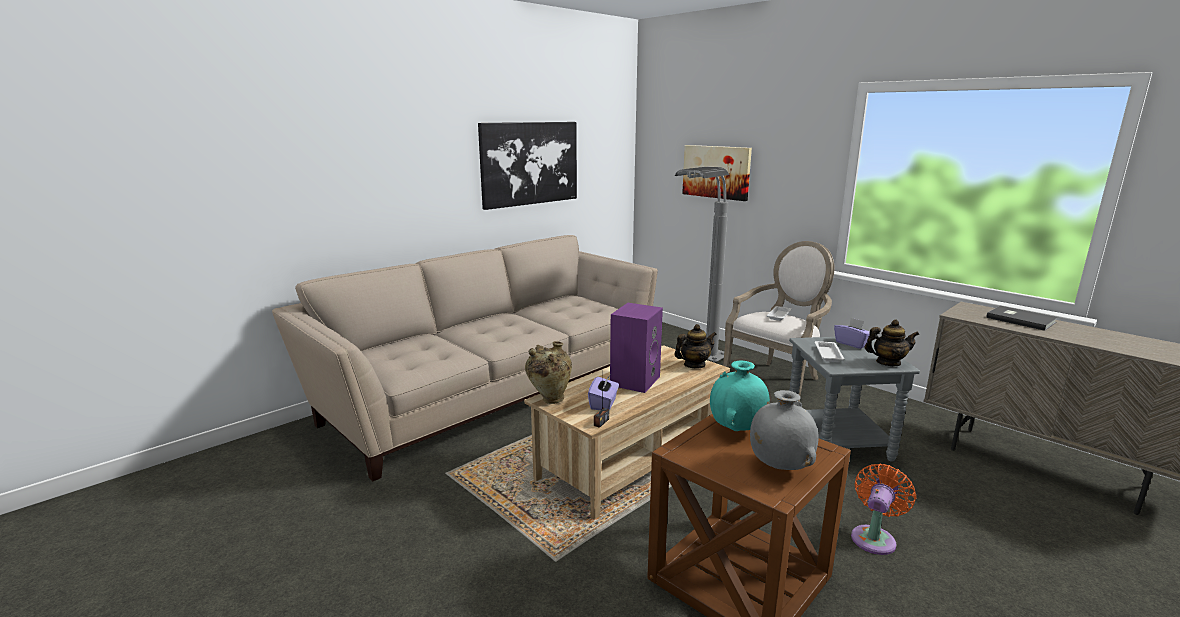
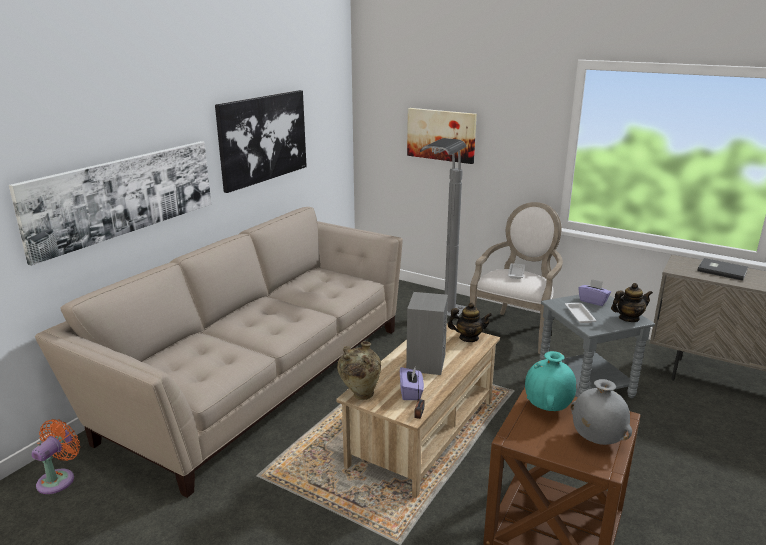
camera: 15 degrees left, 5 degrees up
(374, 195) = (123, 195): none -> picture
(634, 380) = (425, 362): purple speaker -> grey speaker
(694, 365) = (468, 338): teapot -> teapot turned 45 degrees clockwise
(874, 537) = (641, 471): orange fan -> orange fan (59, 479)

